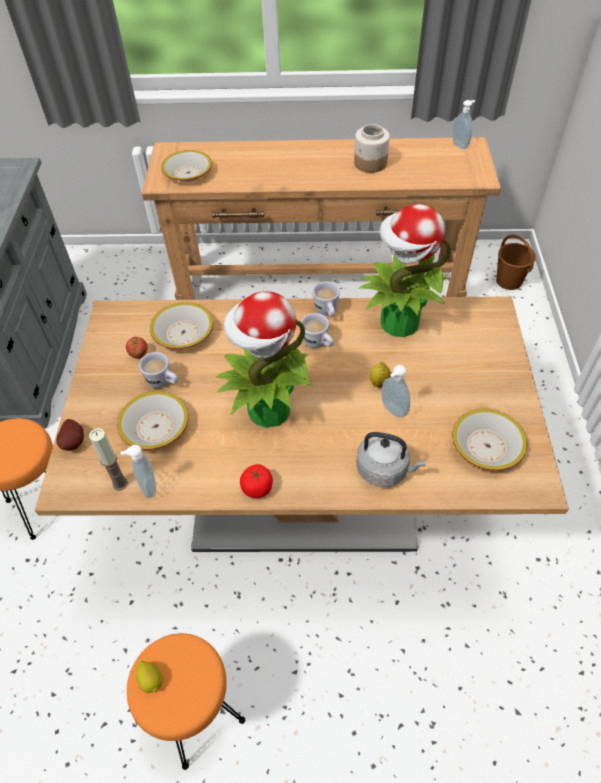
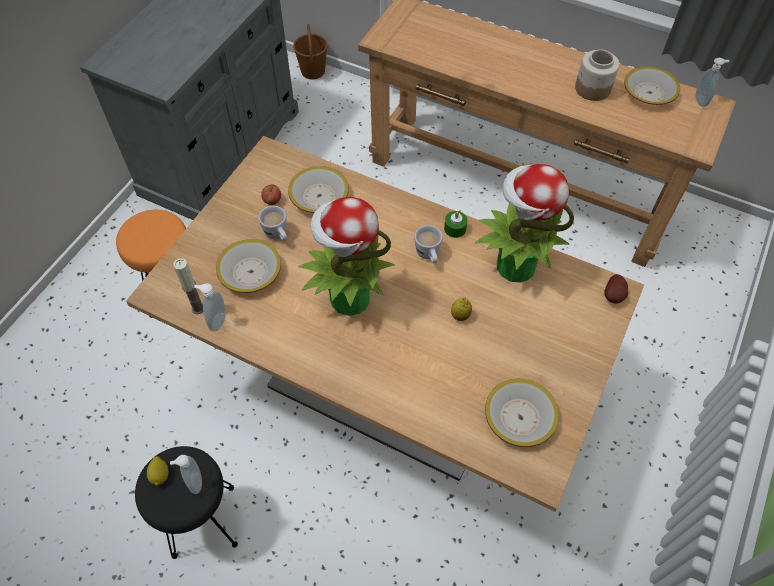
camera: 25 degrees right, 5 degrees up
(75, 442) = (183, 257): potato -> potato (614, 296)
(188, 173) = (410, 38): bowl -> bowl (649, 93)
(195, 714) = (202, 520): orange stool -> black stool
(257, 488) = (301, 362): tomato -> none
(327, 313) = (455, 228): white mug -> green candle
(385, 470) = (415, 396): grey kettle -> none
(392, 411) = (455, 346): soap dispenser -> soap dispenser (194, 481)
(509, 281) = (717, 259): brown bucket -> brown bucket (313, 71)

